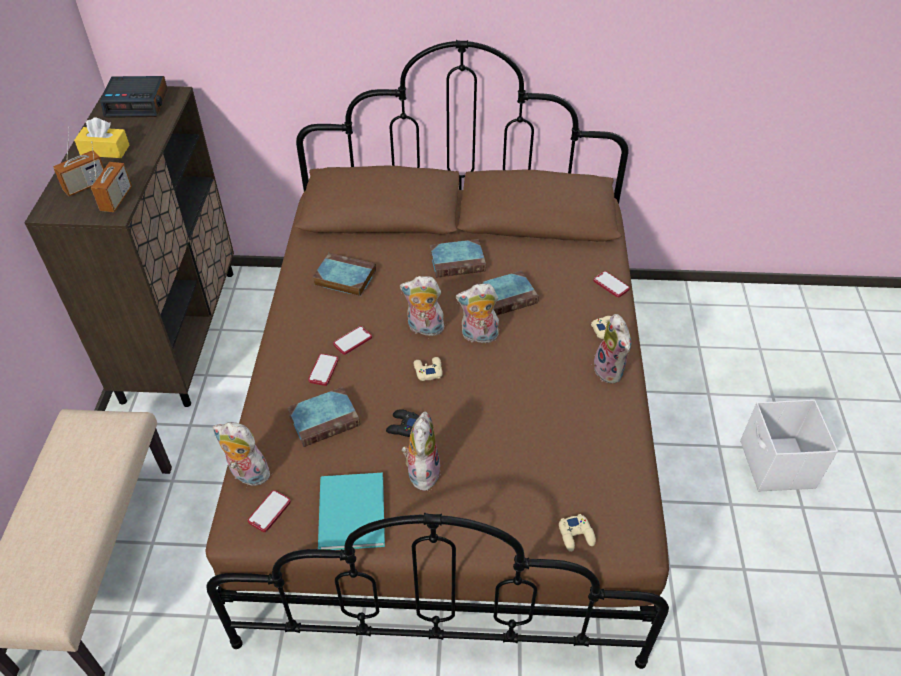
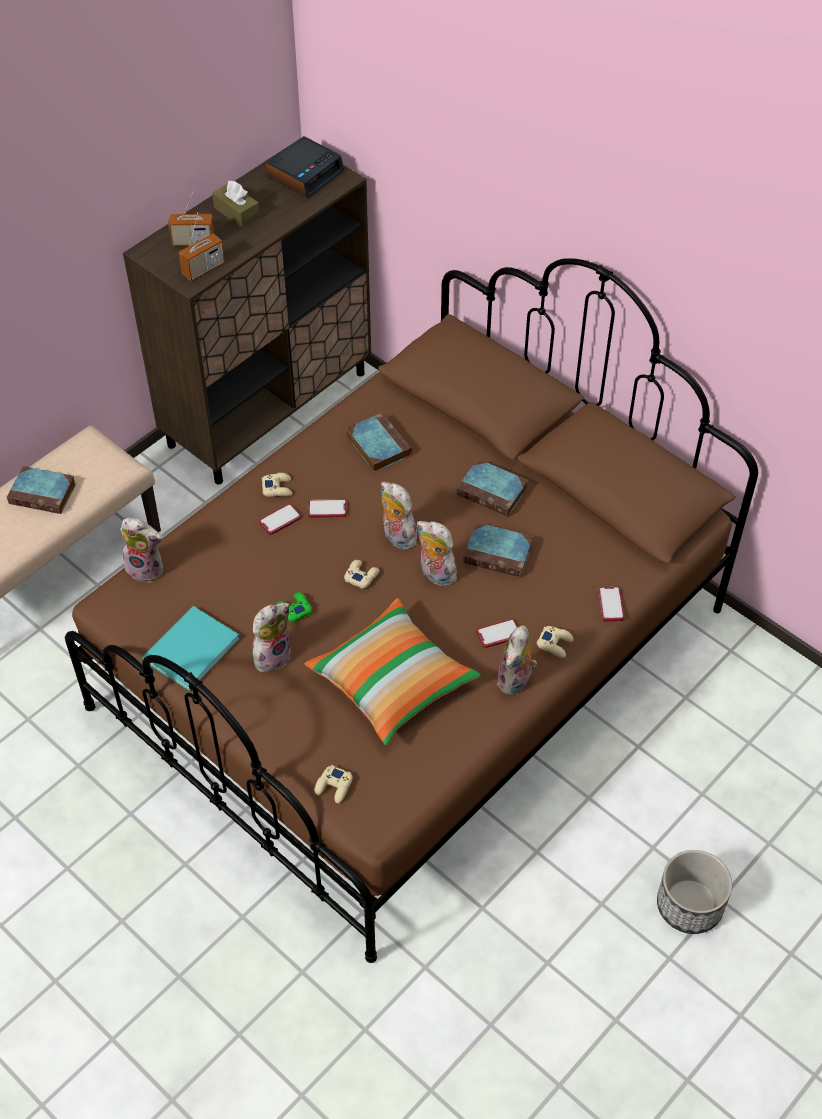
camera: 40 degrees right, 5 degrees up
(105, 150) = (236, 212): yellow tissue box -> brown tissue box
(137, 103) = (305, 174): alarm clock -> alarm clock turned 90 degrees counterclockwise
(247, 474) = (147, 568): plush toy -> plush toy turned 135 degrees clockwise
(269, 512) = (137, 607): phone -> phone (498, 634)
(297, 349) = (277, 488): none -> beige game controller
(325, 419) = (242, 563): book -> book (44, 493)
(403, 426) = (294, 609): black game controller -> green game controller
(532, 428) = (392, 682): none -> pillow
(776, 465) = (689, 905): white storage box -> planter

